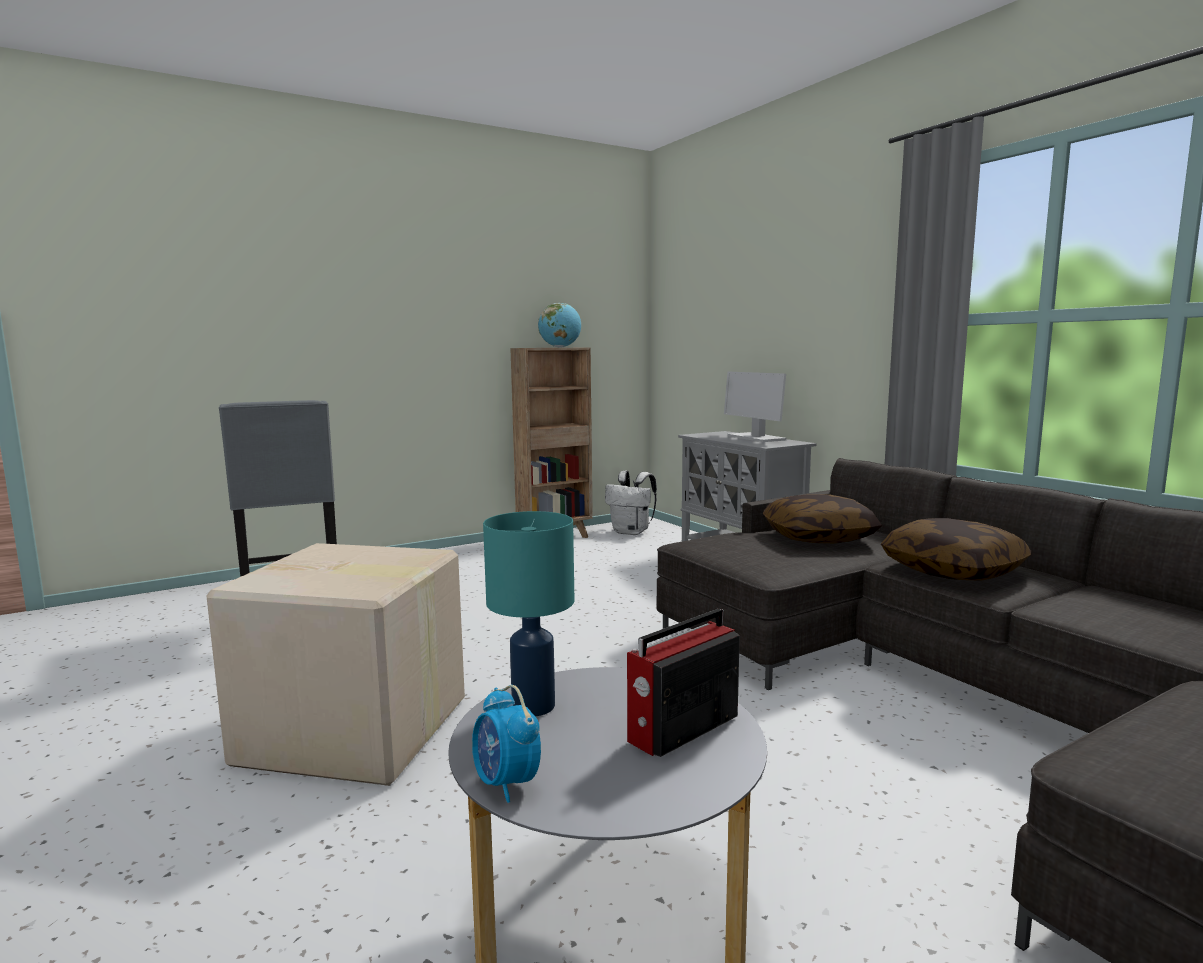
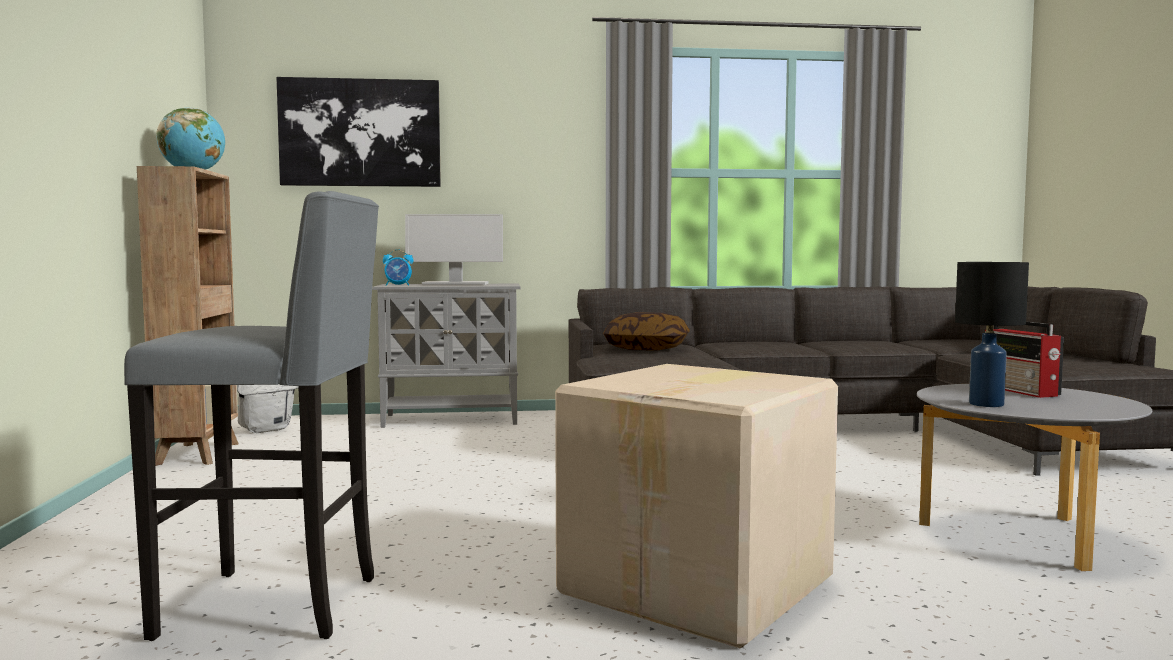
camera: 65 degrees left, 5 degrees down
(506, 783) = (1100, 413): alarm clock -> alarm clock (398, 285)
(532, 706) = (985, 404): turquoise table lamp -> black table lamp
(722, 298) = (360, 133): none -> picture
(952, 571) = (759, 347): pillow -> none

